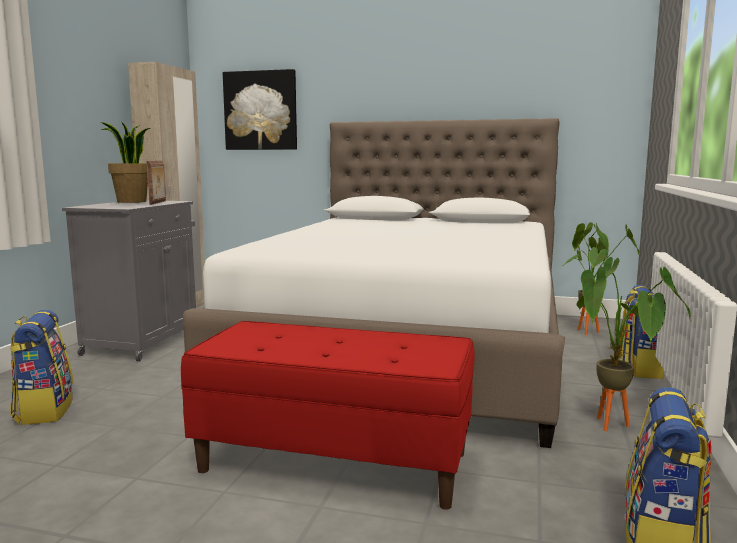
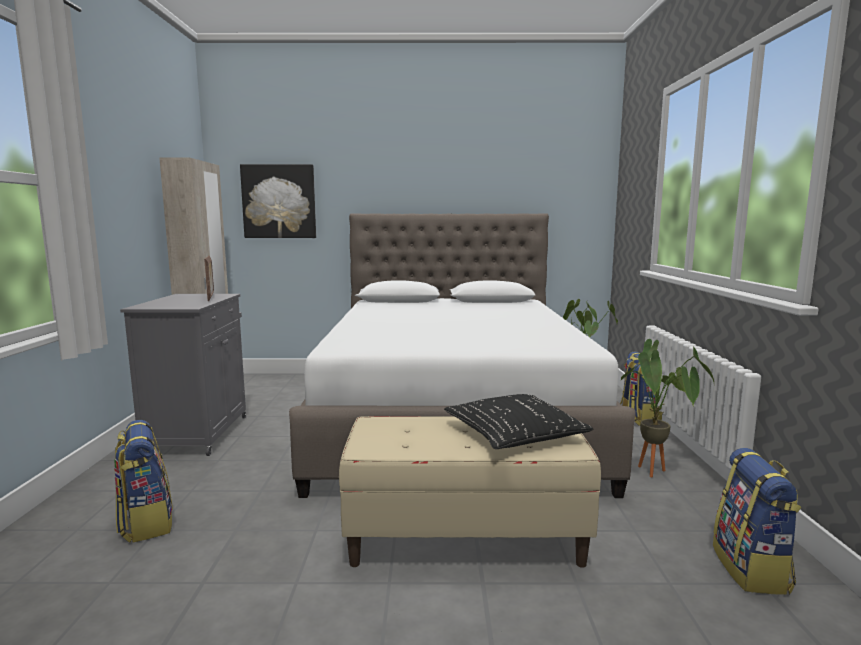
camera: 15 degrees left, 0 degrees up
(131, 201) = (179, 297): potted plant -> none
(335, 461) = (465, 536): red bench -> beige bench
(388, 348) = (515, 434): none -> black pillow

